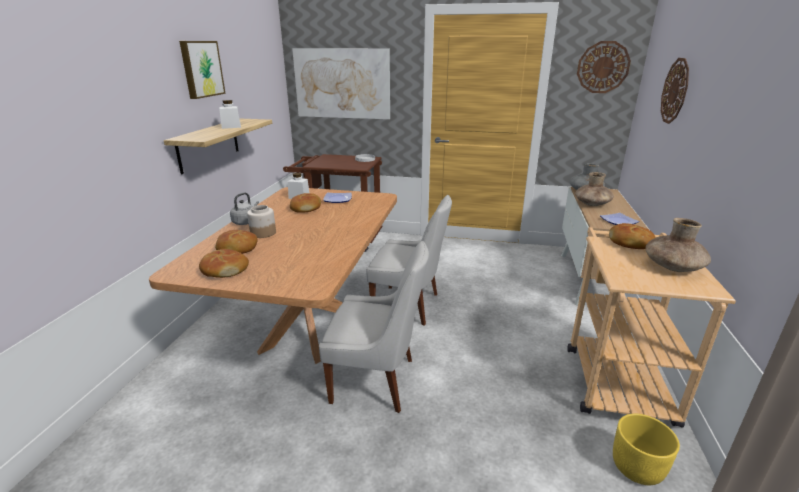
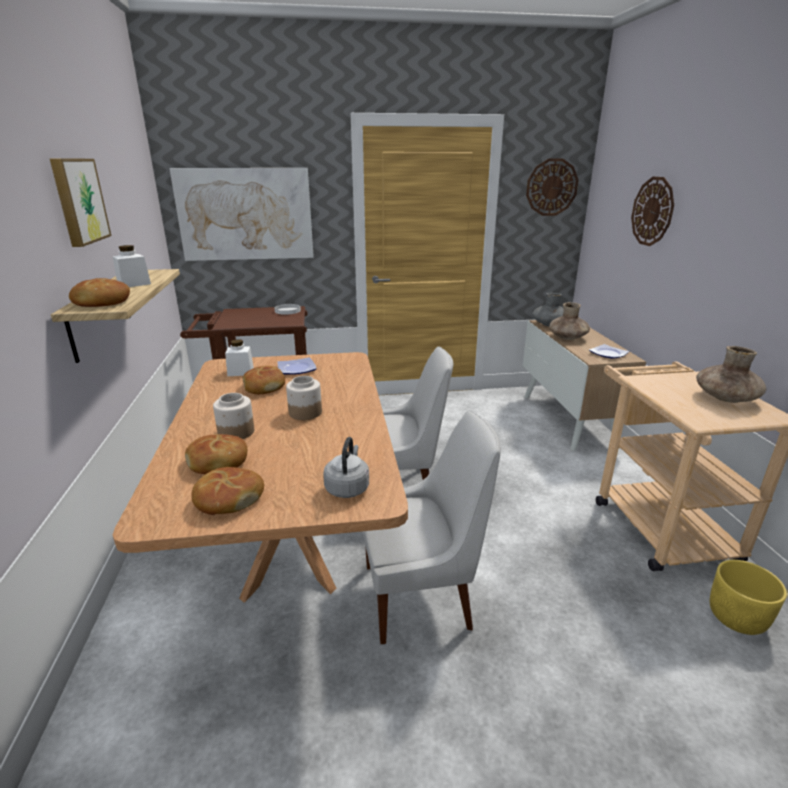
camera: 20 degrees left, 0 degrees up
(246, 222) = (195, 419): grey kettle -> grey kettle (347, 487)
(316, 228) = (305, 413): none -> jar
(630, 243) = (665, 378): bread -> bread (101, 302)

